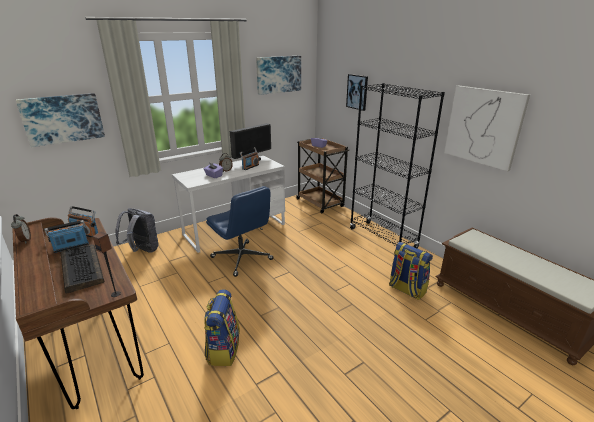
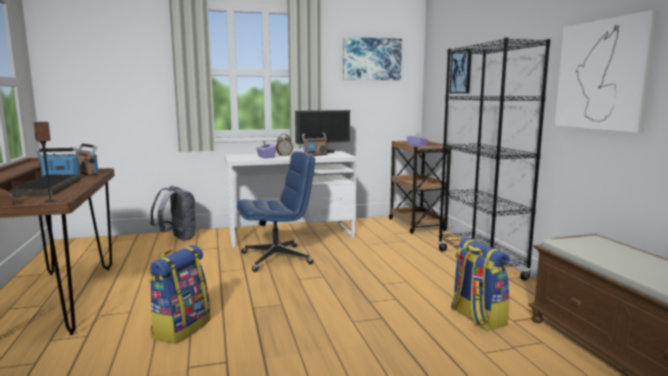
camera: 20 degrees right, 15 degrees down
(25, 240) = (23, 164): alarm clock -> none
(63, 119) = (123, 81): picture -> none
(242, 259) = (277, 258): blue office chair -> blue office chair turned 90 degrees counterclockwise

